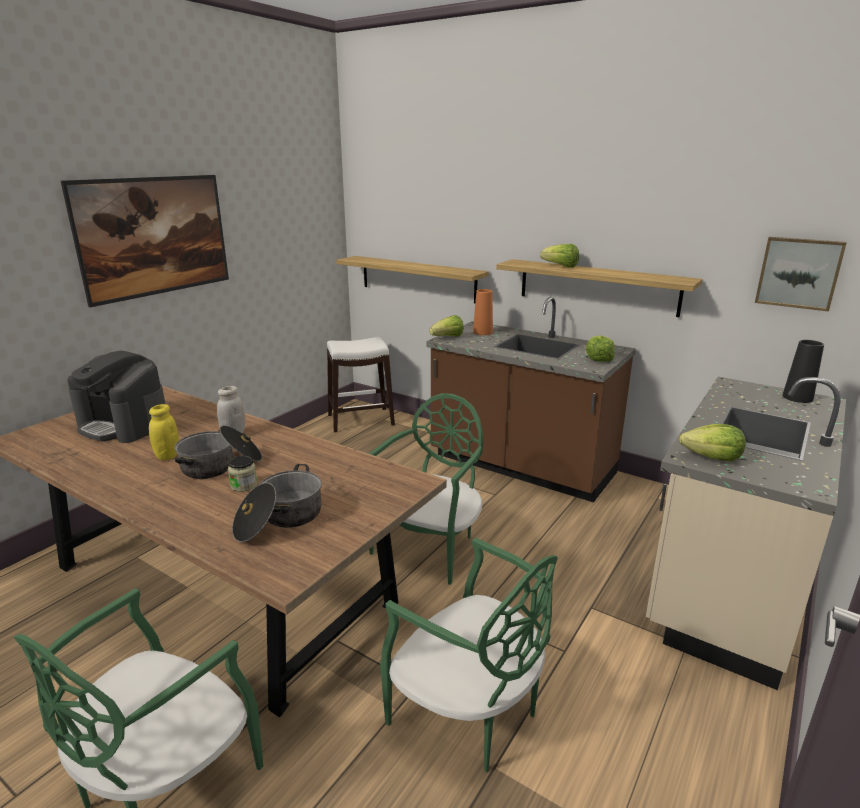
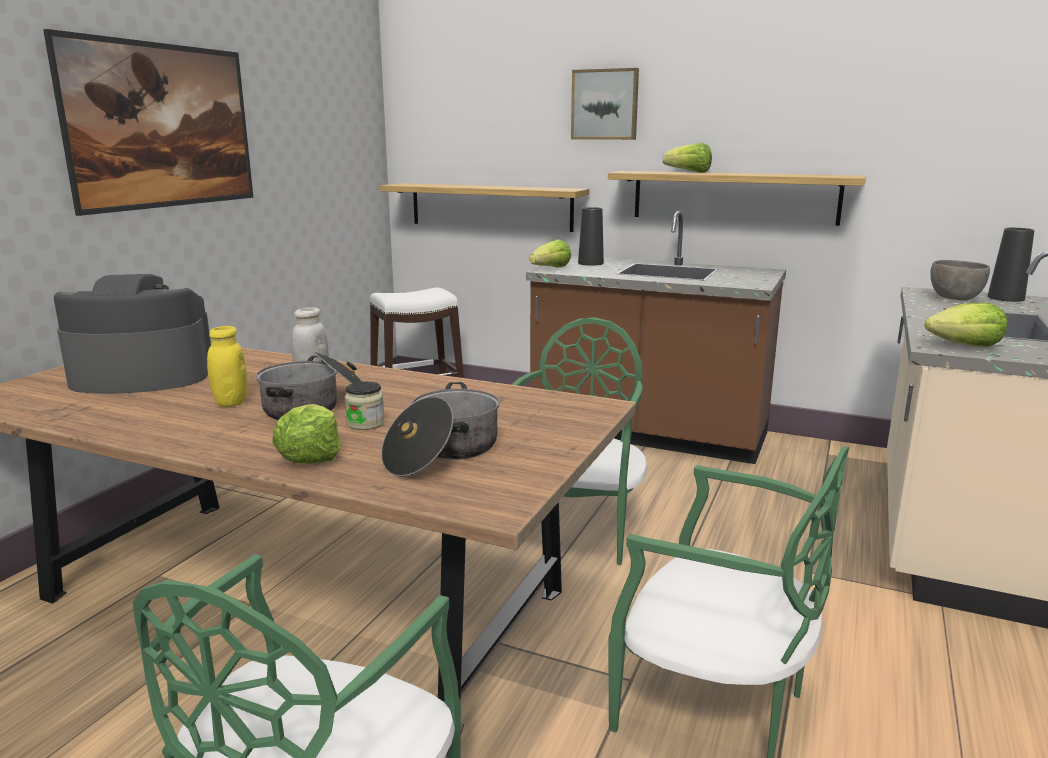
camera: 10 degrees left, 5 degrees down
(124, 425) = (142, 376): coffee machine -> coffee machine turned 150 degrees clockwise
(482, 332) = (590, 263): orange vase -> black vase
(598, 358) = (751, 278): lettuce -> lettuce (310, 455)
(751, 395) = (954, 298): none -> grey bowl
(799, 273) = (981, 159): picture -> picture (605, 104)

